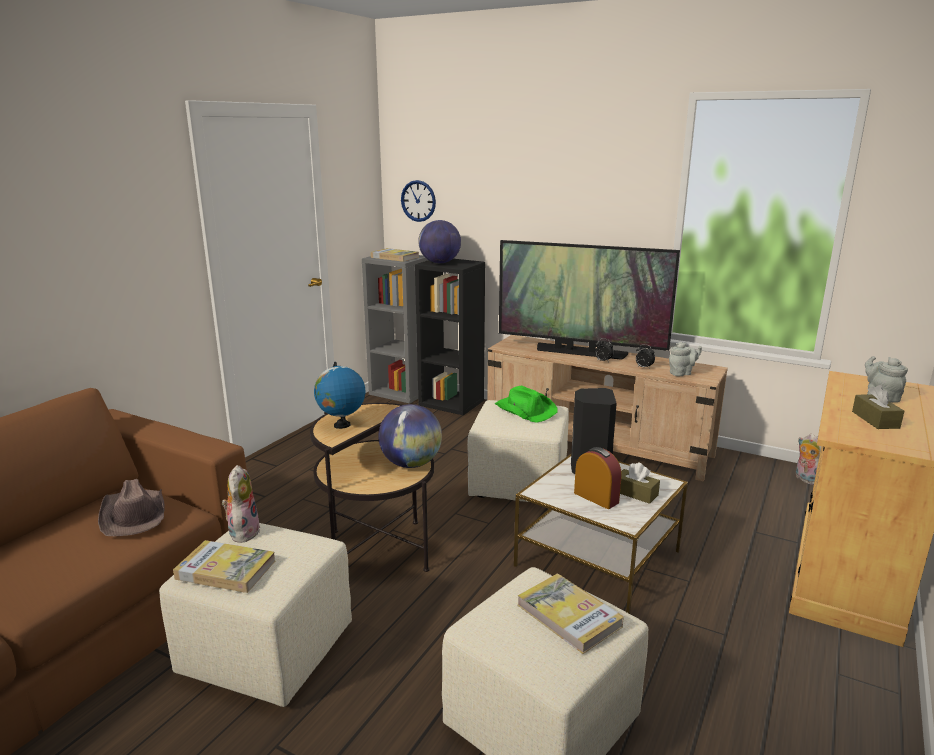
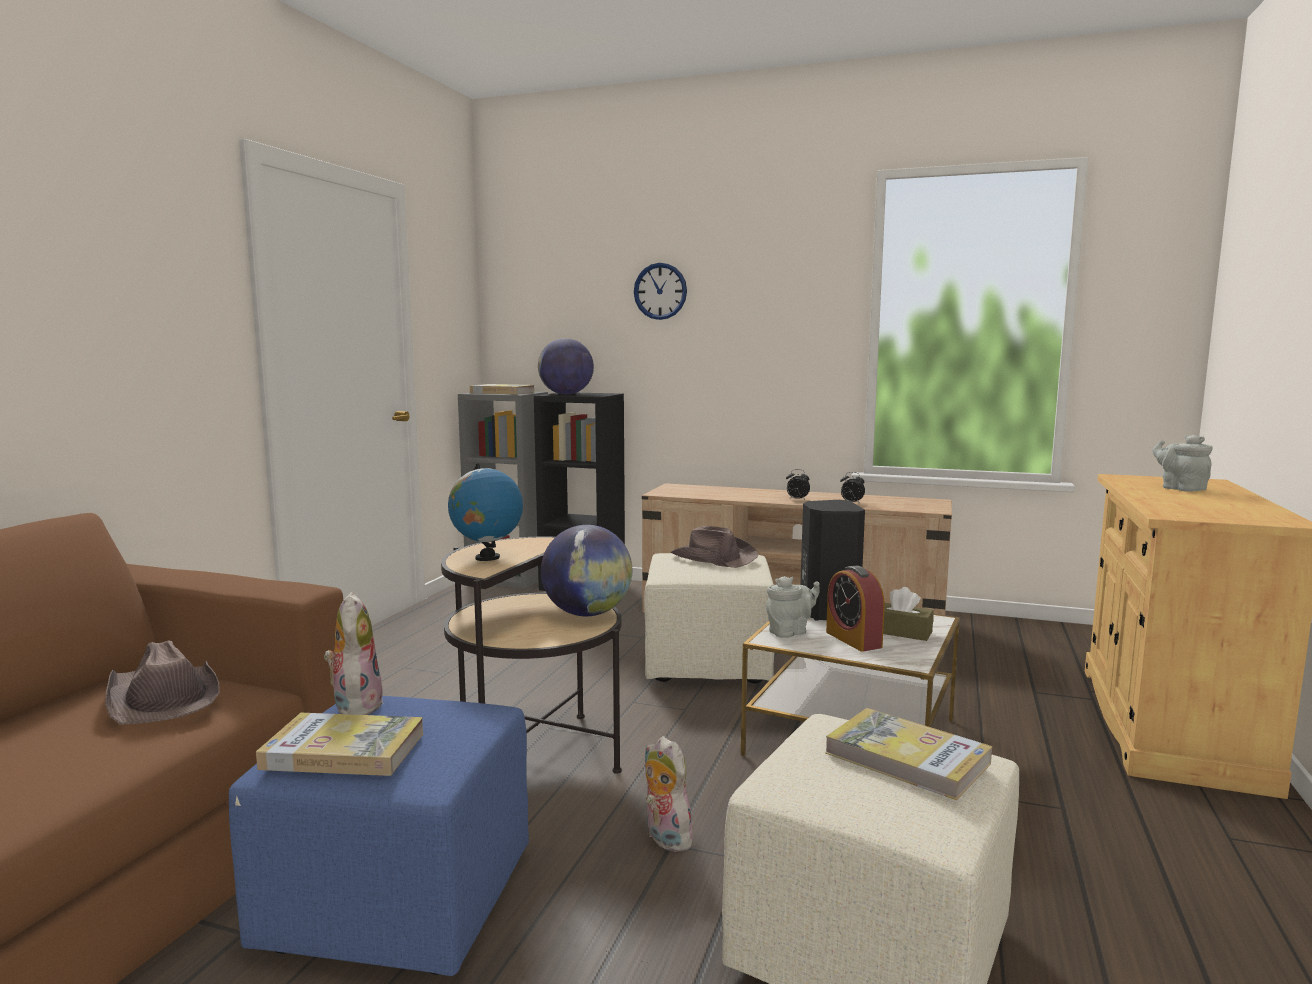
camera: 10 degrees left, 10 degrees down
(265, 652) = (395, 903): beige ottoman -> blue ottoman
(418, 201) = (531, 322): wall clock -> wall clock (660, 291)
(525, 410) = (713, 557): green hat -> brown hat
(580, 352) = (763, 494): television -> none
(596, 497) = (853, 639): alarm clock -> alarm clock turned 150 degrees counterclockwise
(682, 373) = (901, 506): grey teapot -> grey teapot (790, 632)
(805, 479) = (1062, 635): plush toy -> plush toy (664, 838)
(875, 420) = (1196, 503): brown tissue box -> none

